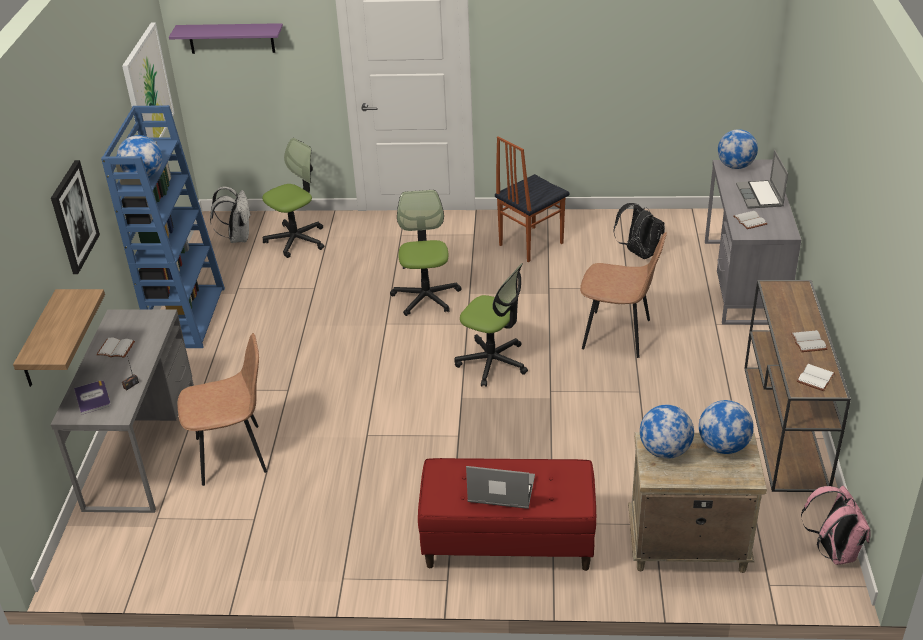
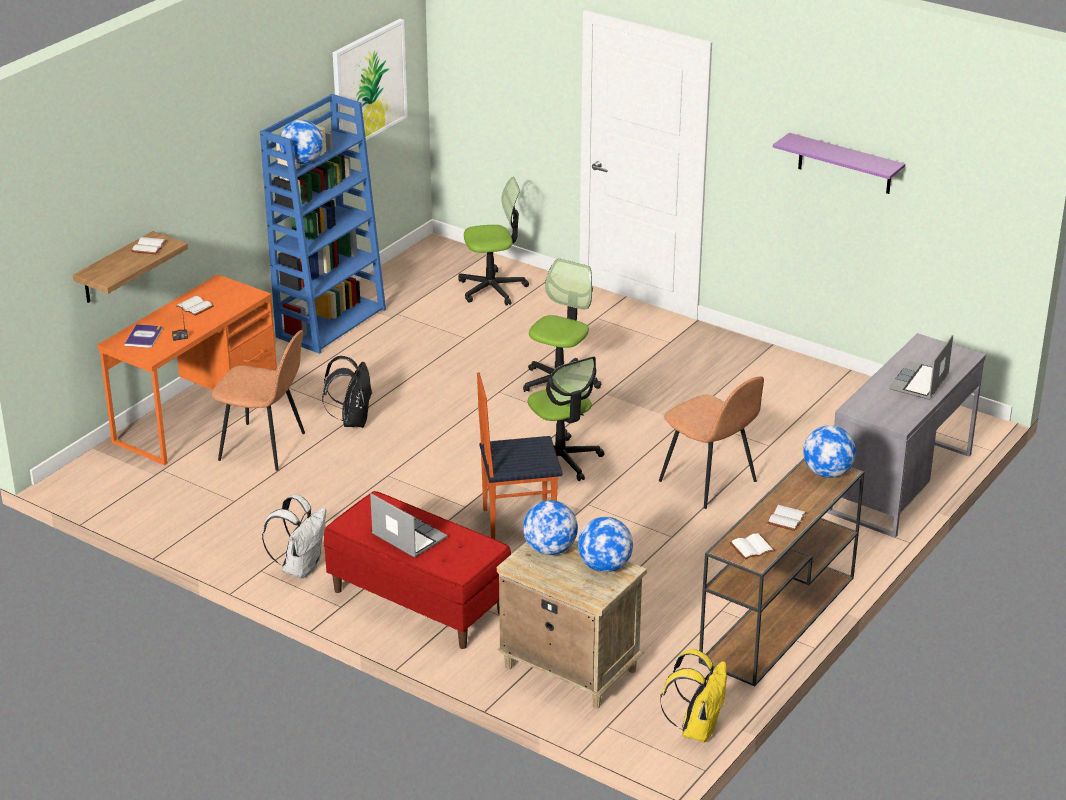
camera: 30 degrees right, 5 degrees down
(73, 217) = (203, 175): picture -> none
(142, 450) = (197, 416): grey desk -> orange desk
(231, 38) = (483, 55): purple shelf -> purple shelf (845, 164)
(238, 237) = (441, 268): white backpack -> white backpack (301, 567)
(530, 244) = (716, 370): chair -> chair (518, 522)
(639, 253) = (819, 419): black backpack -> black backpack (352, 421)
(735, 166) = (932, 347): globe -> globe (827, 473)
(751, 221) = (877, 401): white book -> white book (149, 247)
(833, 551) = (697, 728): pink backpack -> yellow backpack

